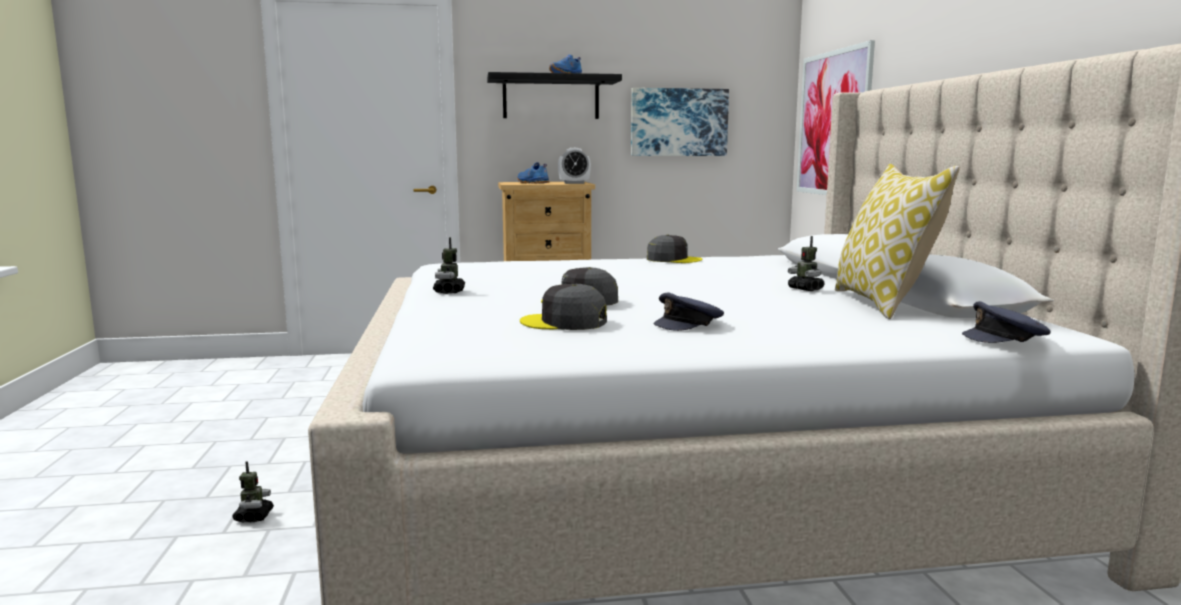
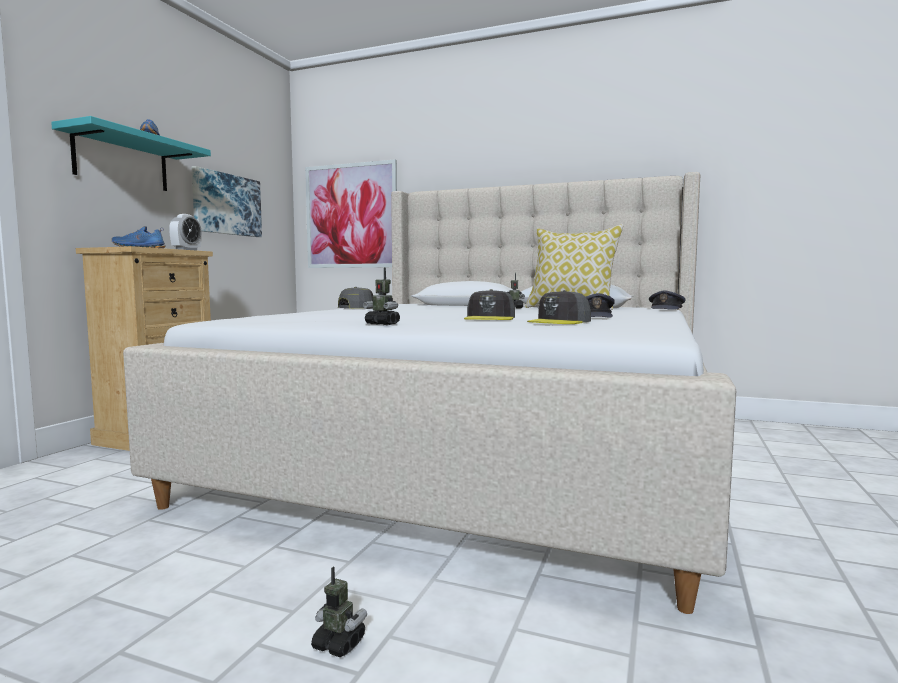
camera: 60 degrees left, 5 degrees down
(551, 98) = (121, 161): black shelf -> turquoise shelf

